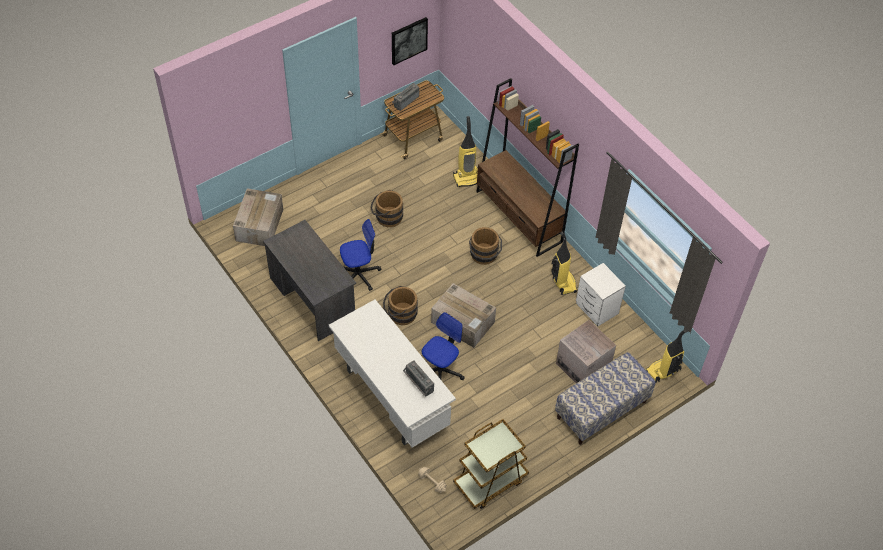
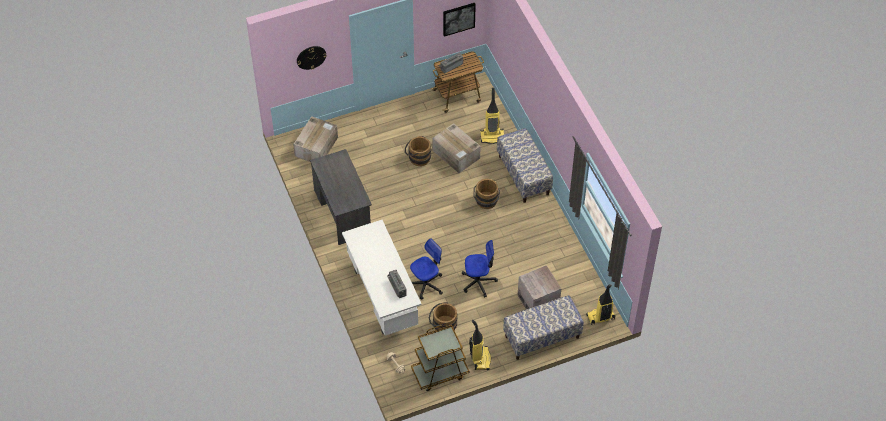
camera: 15 degrees right, 0 degrees up
(240, 111) = (311, 57): none -> wall clock
(359, 274) = (383, 199): office chair -> office chair (478, 282)
(400, 314) = (406, 236): brown bucket -> brown bucket (442, 325)
(463, 322) = (454, 251): cardboard box -> cardboard box (456, 154)
(519, 217) = (524, 175): brown bookcase -> bench
(563, 282) = (543, 233): vacuum cleaner -> vacuum cleaner (480, 358)
(597, 309) = (563, 260): white nightstand -> none

